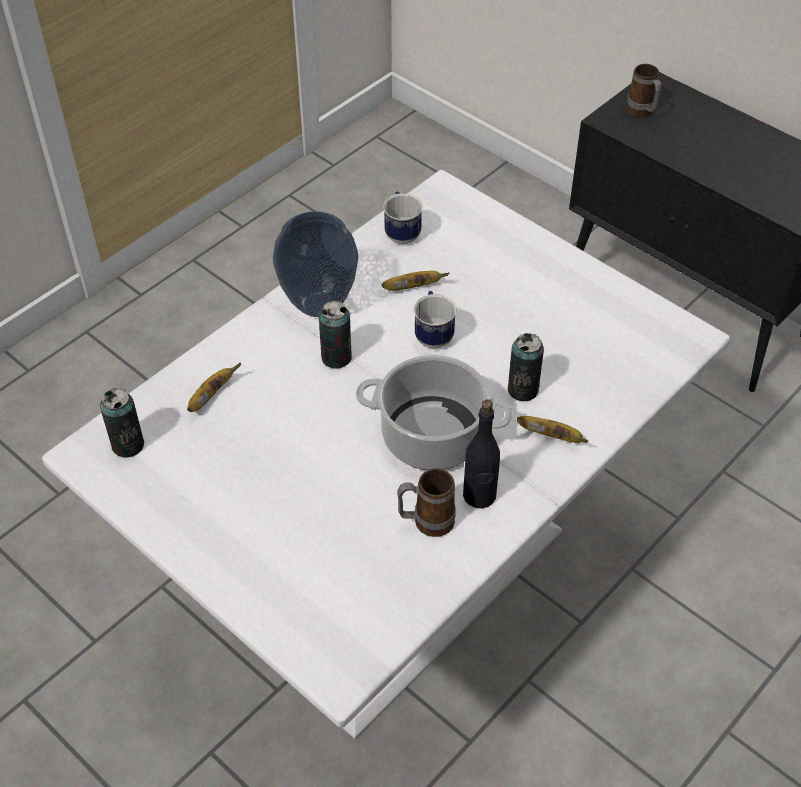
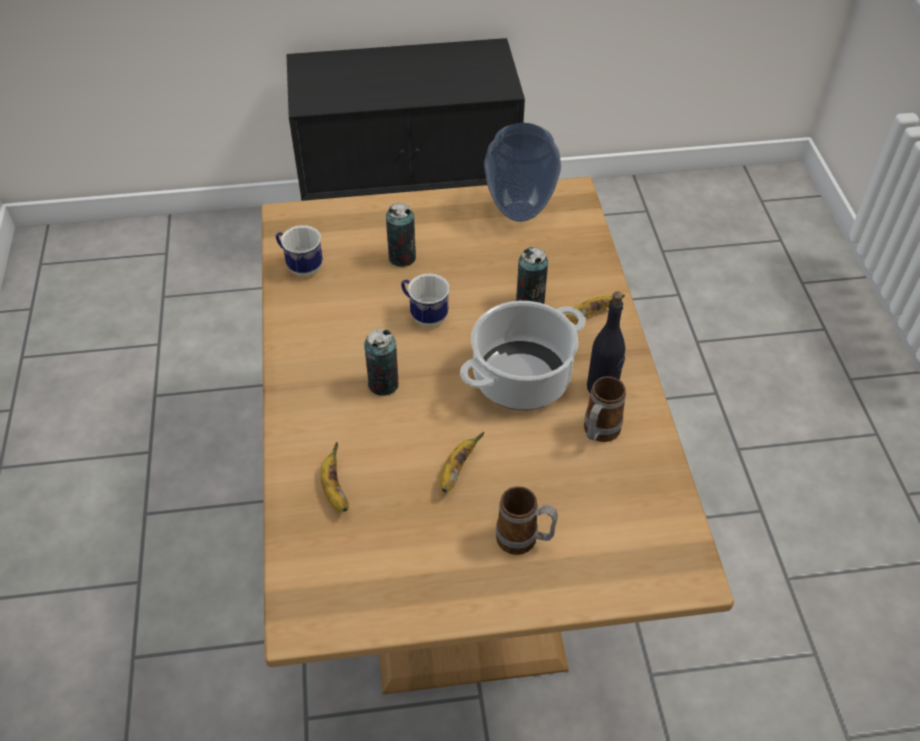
camera: 50 degrees left, 0 degrees up
(128, 445) = (325, 582): can -> can (402, 258)
(318, 306) = (316, 361): vase -> vase (520, 213)
(400, 577) = (460, 543): white dining table -> brown dining table
(413, 288) = (364, 296): banana -> banana (456, 470)
(642, 113) = (322, 86): mug -> mug (524, 541)

